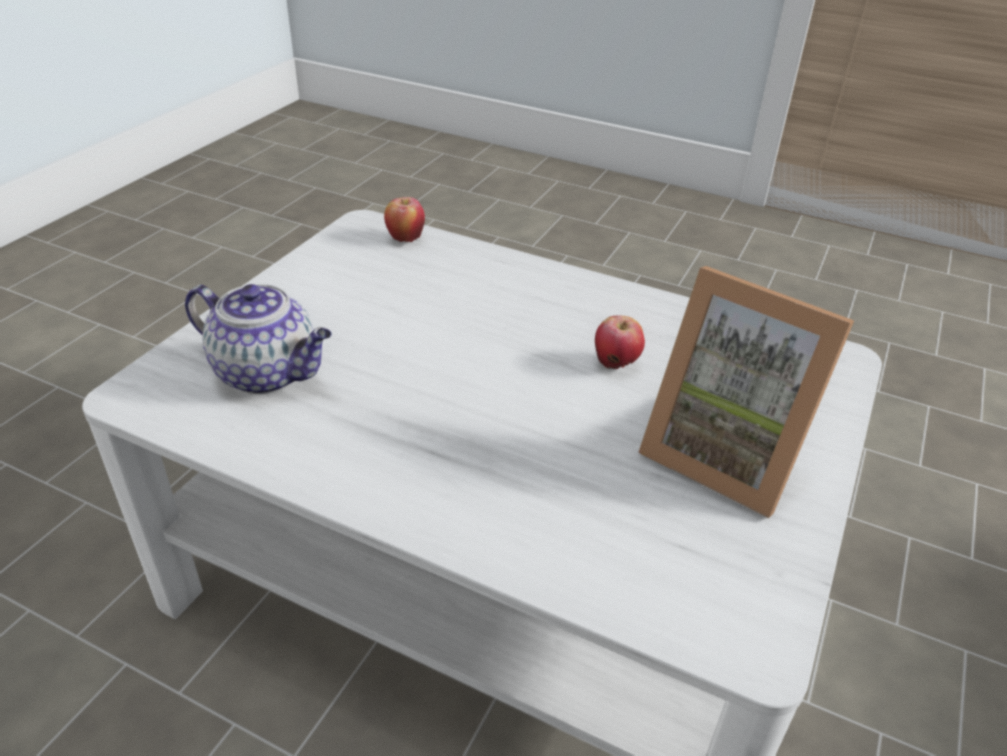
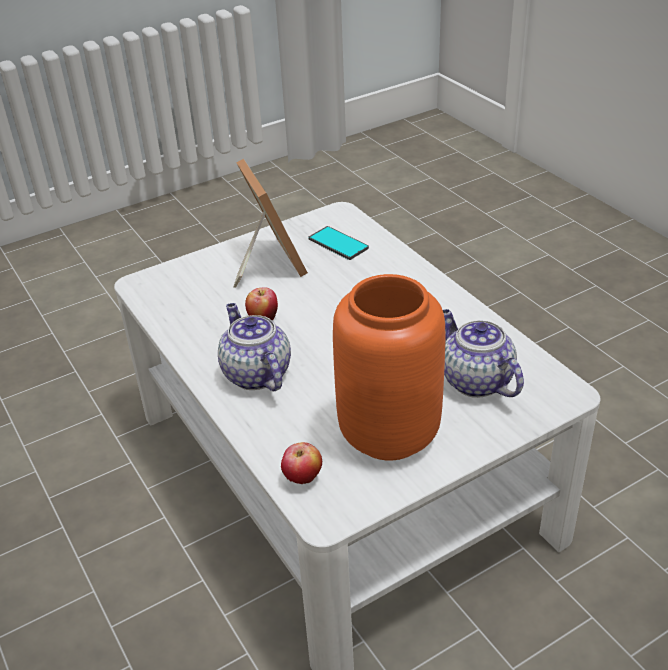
camera: 145 degrees left, 0 degrees up
(346, 292) = (390, 433): none -> orange vase
(547, 302) = (255, 374): none -> teapot
(661, 548) = (338, 244): none -> phone

